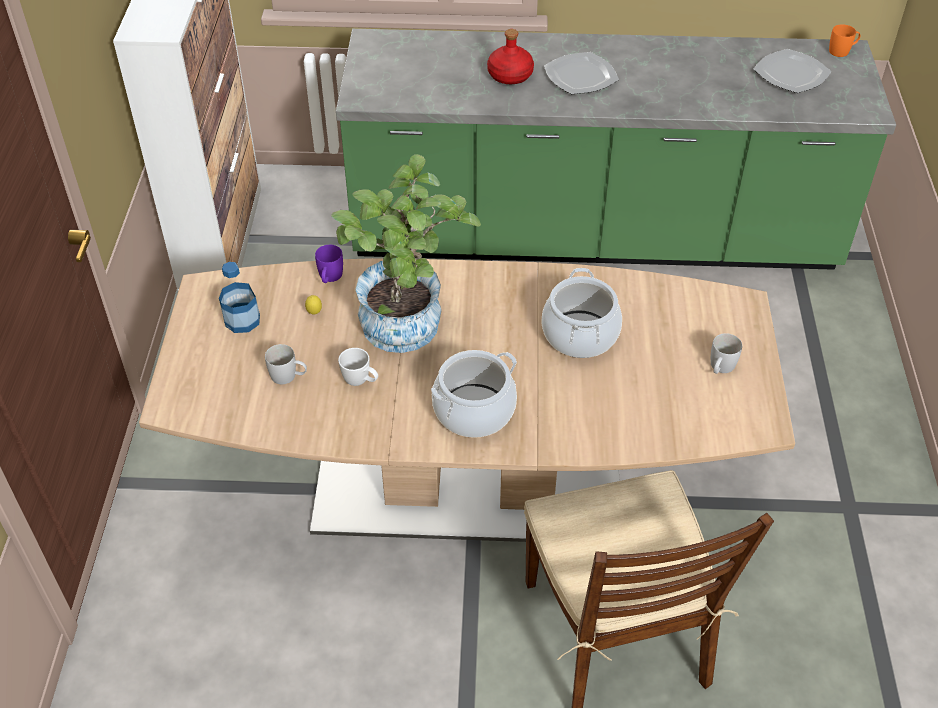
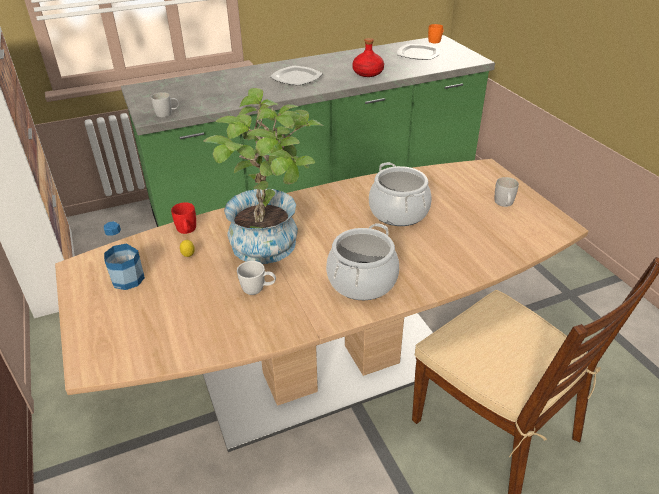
camera: 25 degrees left, 10 degrees down
(288, 376) = (193, 306): white mug -> white mug (167, 113)
(329, 278) = (187, 231): purple mug -> red mug
(509, 75) = (249, 86): red bottle -> red bottle (367, 73)

